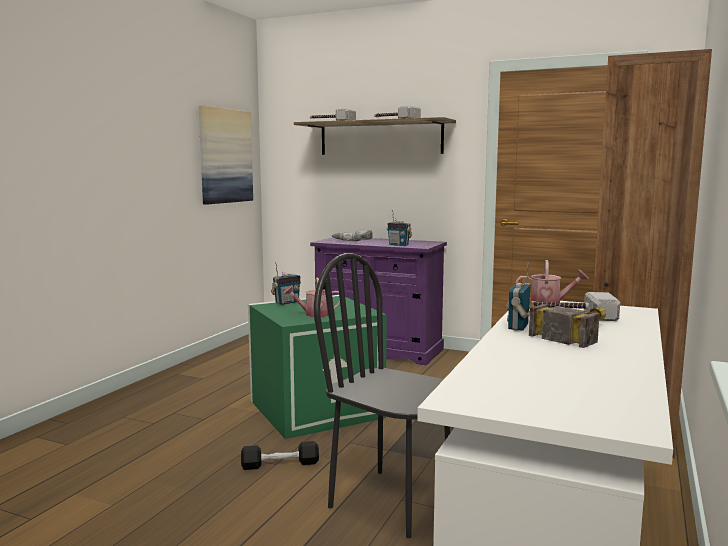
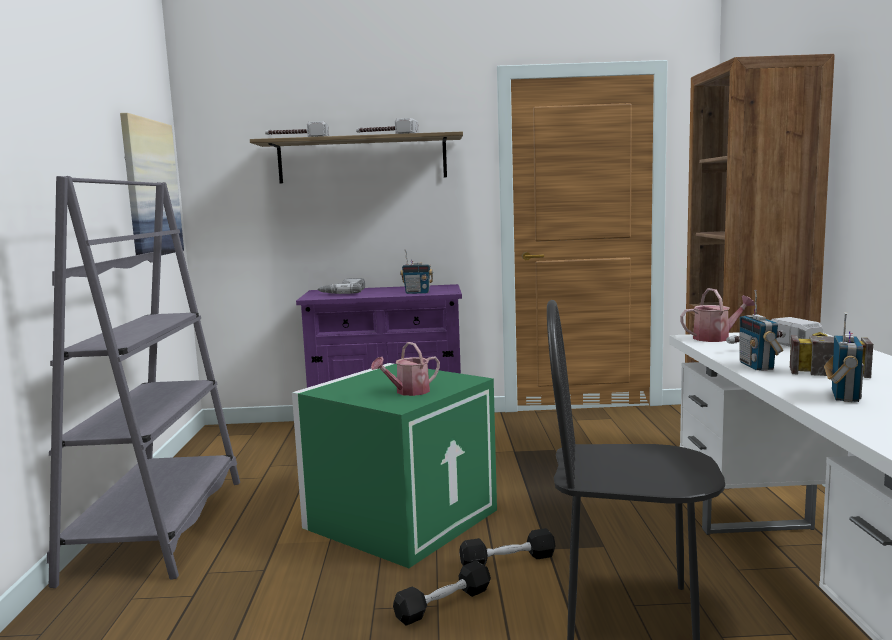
camera: 25 degrees left, 0 degrees up
(175, 383) = (159, 528): none -> grey bookcase
(286, 302) = (343, 383): radio -> radio (843, 396)
(352, 450) = (508, 560): none -> black dumbbell

